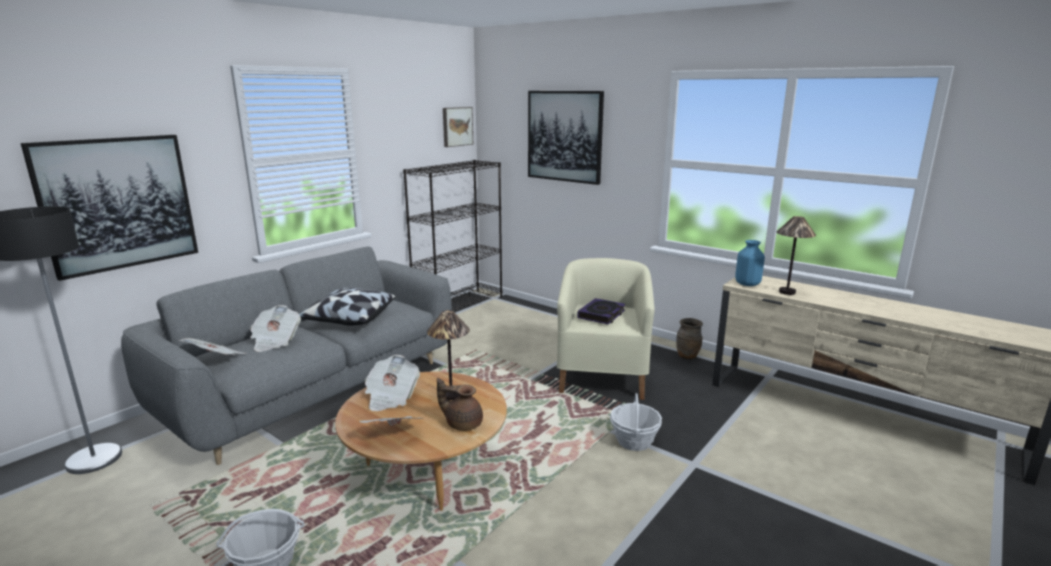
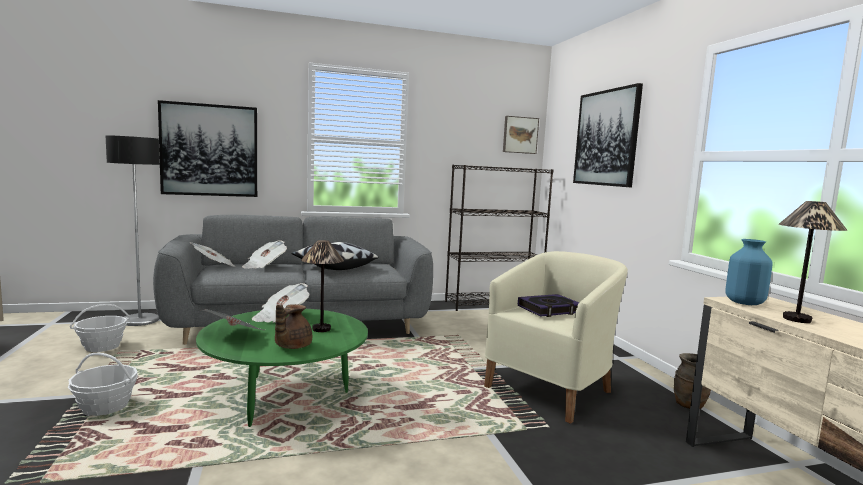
camera: 35 degrees right, 10 degrees down
(426, 471) = (285, 398): brown coffee table -> green coffee table
(462, 423) = (291, 346): brown teapot -> brown teapot turned 120 degrees counterclockwise
(634, 441) = (501, 453): basket -> basket (102, 346)

